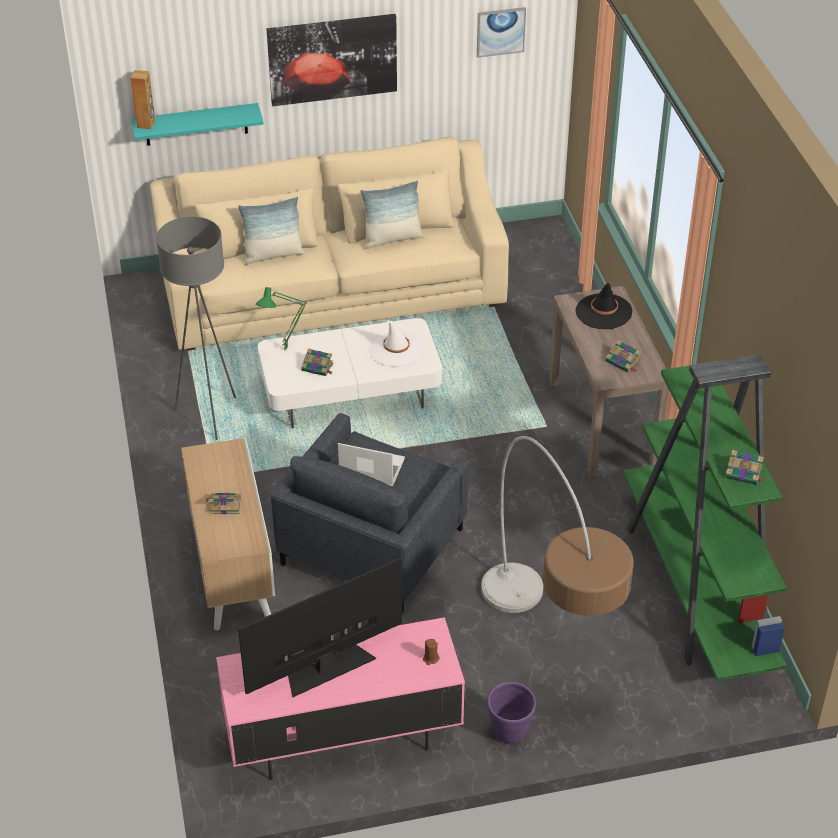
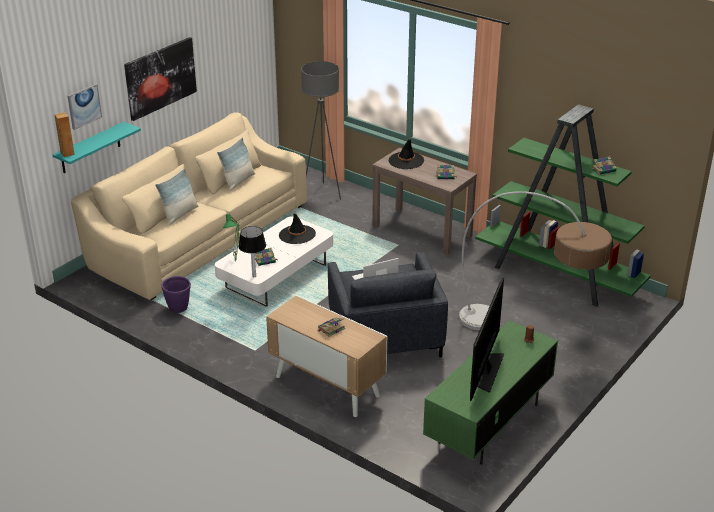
camera: 40 degrees left, 10 degrees down
(209, 416) = (209, 323): grey floor lamp -> grey floor lamp (322, 193)
(281, 382) = (254, 276): none -> table lamp
(341, 737) = (489, 424): pink tv stand -> green tv stand
(396, 350) = (297, 235): white hat -> black hat
(500, 31) = (241, 37): picture -> picture (84, 106)
(509, 733) = (562, 376): purple planter -> purple planter (178, 309)

